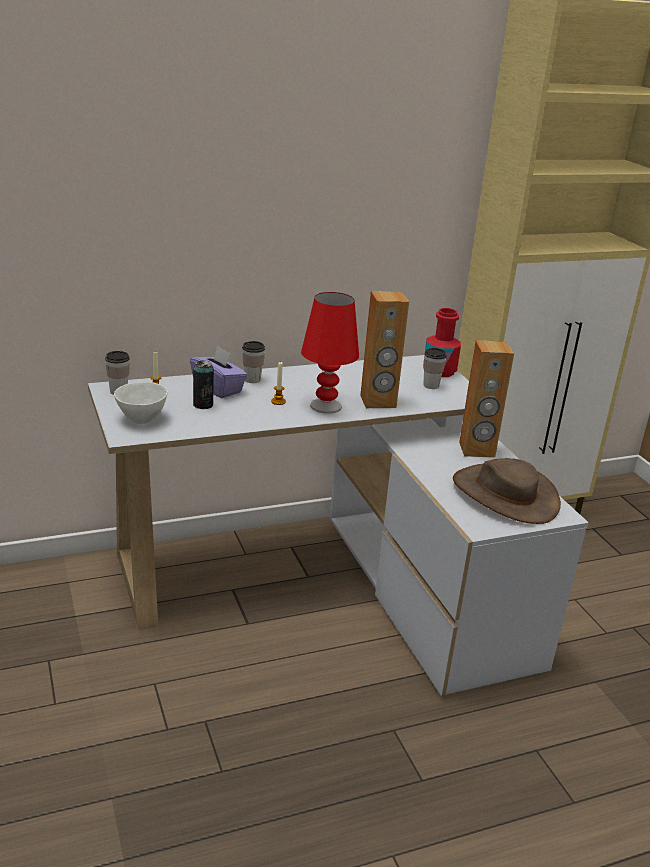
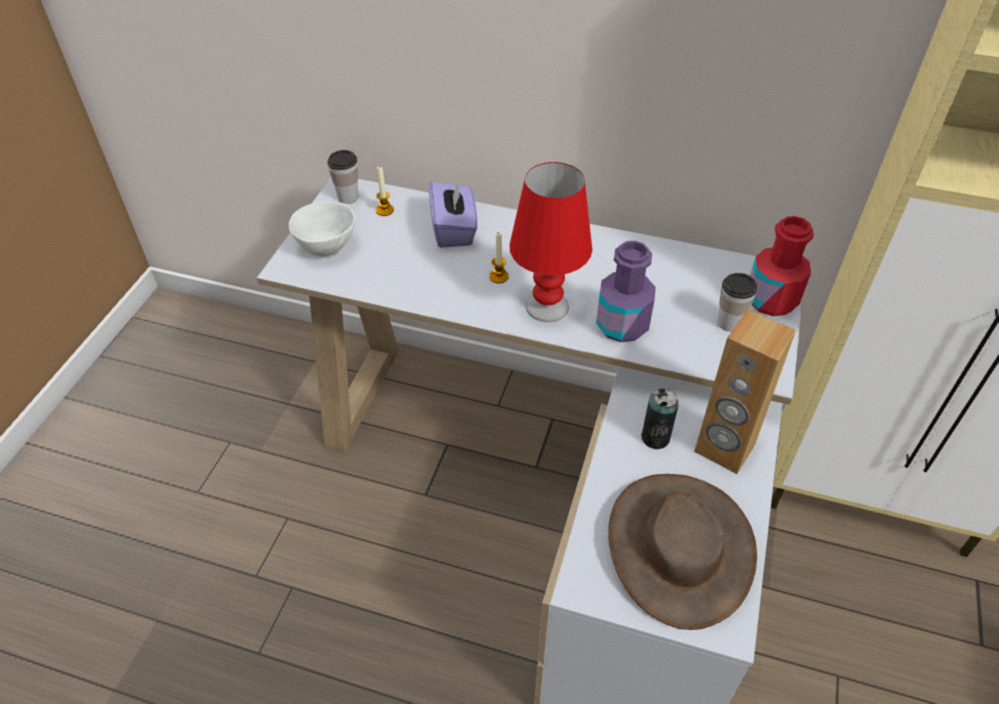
camera: 40 degrees right, 20 degrees up
(203, 405) = (410, 250): can -> can (655, 438)
(252, 379) = (507, 229): cup -> none
(378, 402) = (622, 325): brown speaker -> purple bottle

